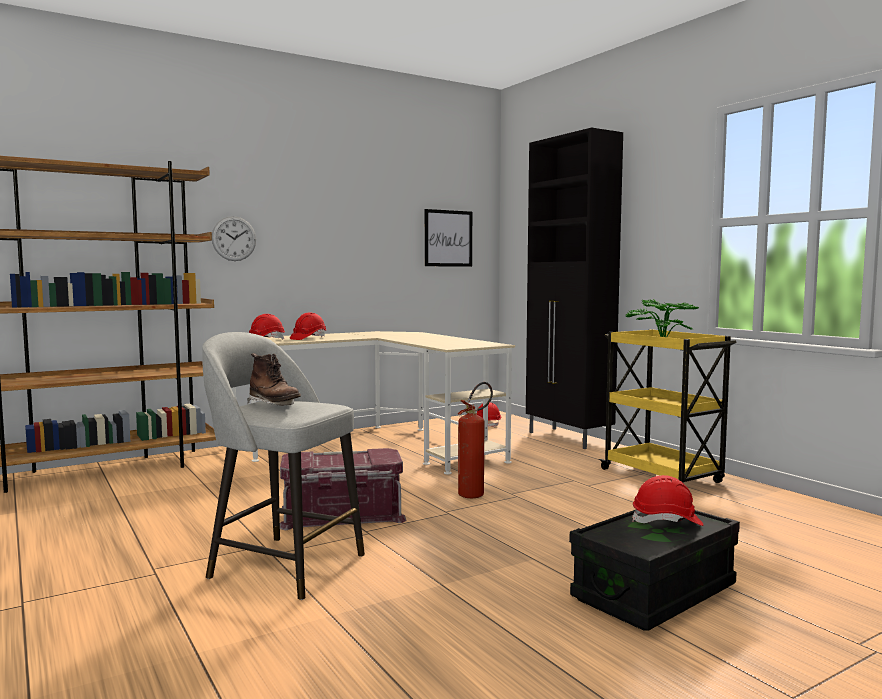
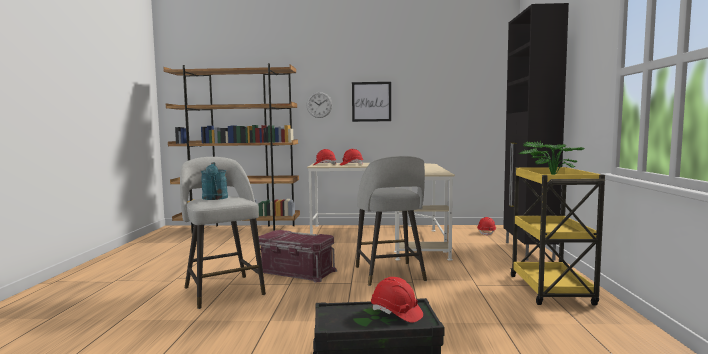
camera: 35 degrees right, 0 degrees up
(274, 405) = (215, 198): brown boot -> turquoise watering can
(448, 238) = (470, 98): picture -> picture (371, 101)
(475, 493) = (390, 274): fire extinguisher -> grey stool

